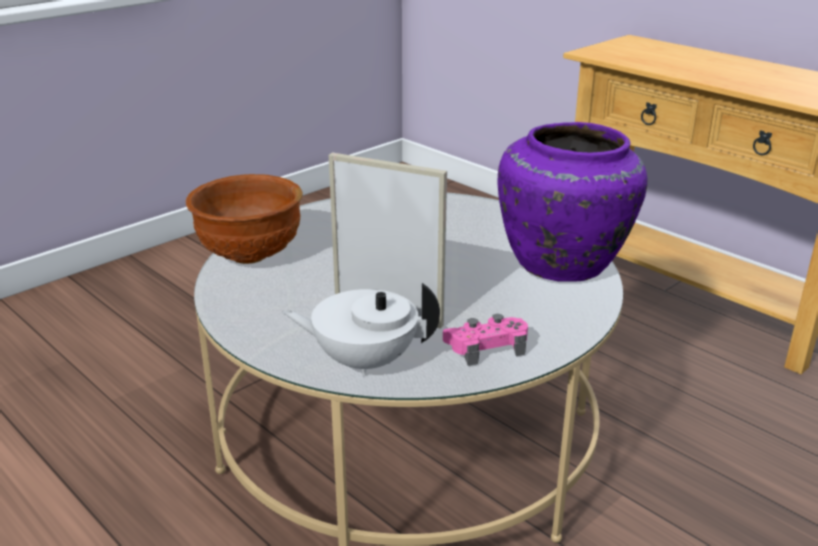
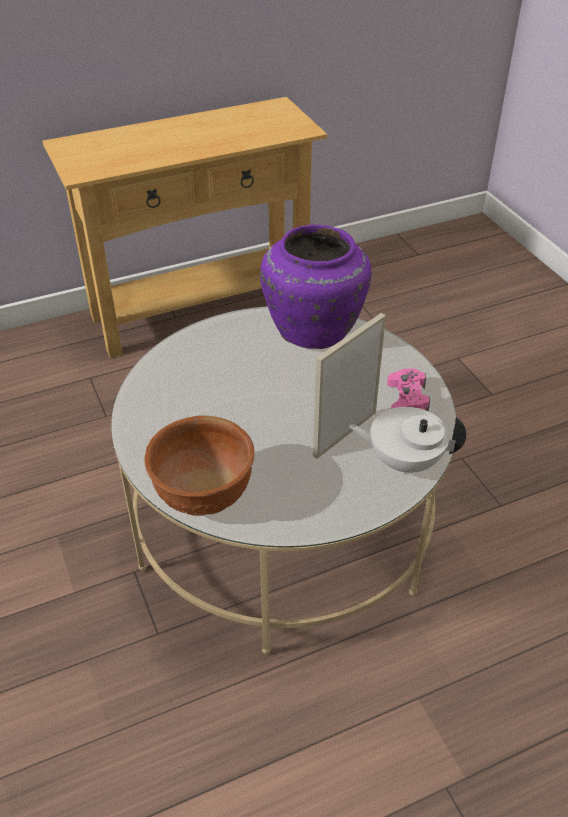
camera: 70 degrees left, 15 degrees up
(364, 361) = (404, 460): white teapot -> white teapot turned 75 degrees clockwise

